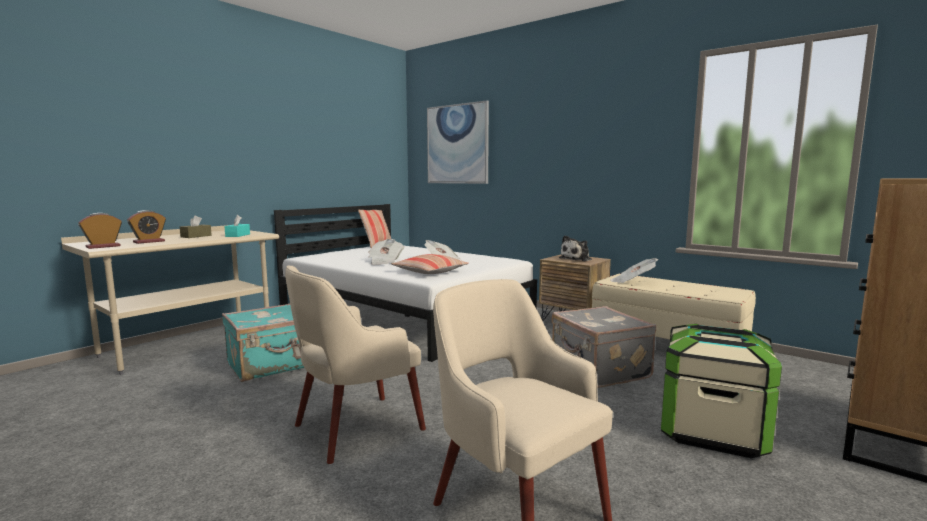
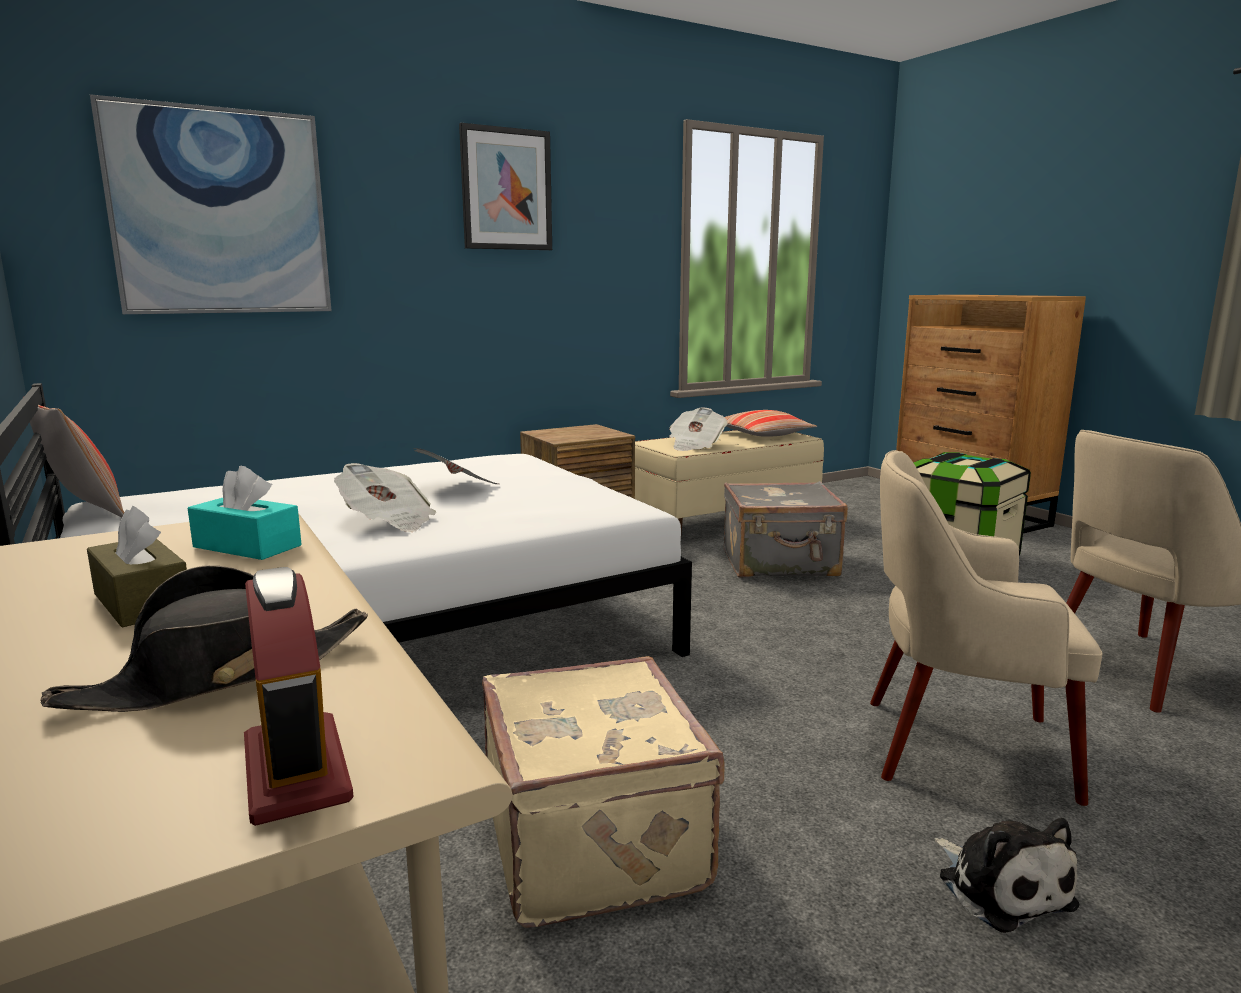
camera: 70 degrees left, 5 degrees up
(149, 242) = (220, 675): alarm clock -> black hat
(272, 365) = (597, 839): turquoise suitcase -> beige suitcase
(356, 428) = (961, 746): beige armchair -> beige armchair turned 120 degrees clockwise
(430, 272) = (556, 504): pillow -> pillow (763, 435)
(568, 119) = (506, 189): none -> picture
(577, 259) = (581, 433): plush toy -> plush toy (1001, 887)

